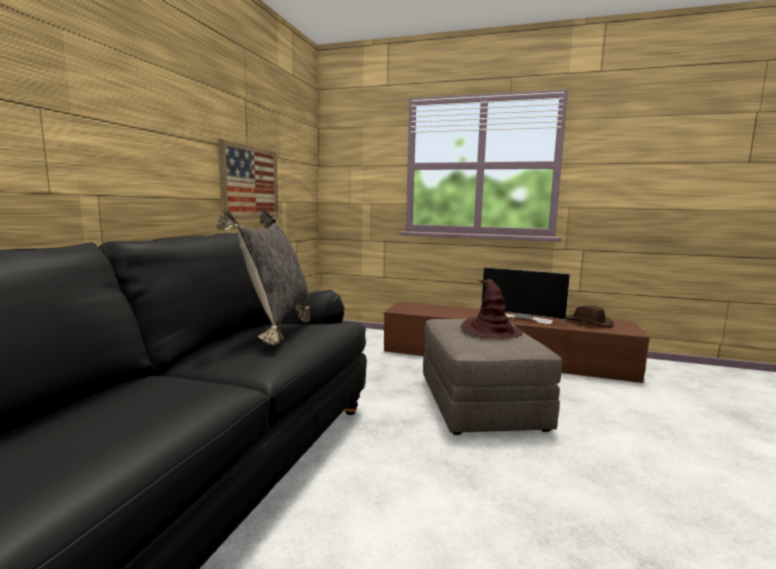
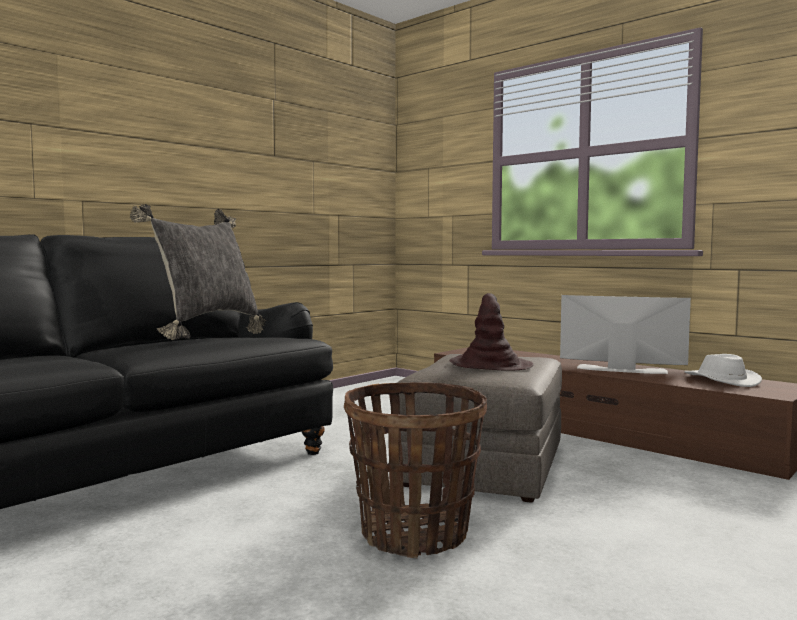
camera: 25 degrees right, 5 degrees down
(250, 182) = (276, 191): picture -> none
(518, 481) = (415, 534): none -> basket
(522, 318) = (620, 369): television -> television turned 150 degrees clockwise
(588, 322) = (720, 380): brown hat -> white hat

